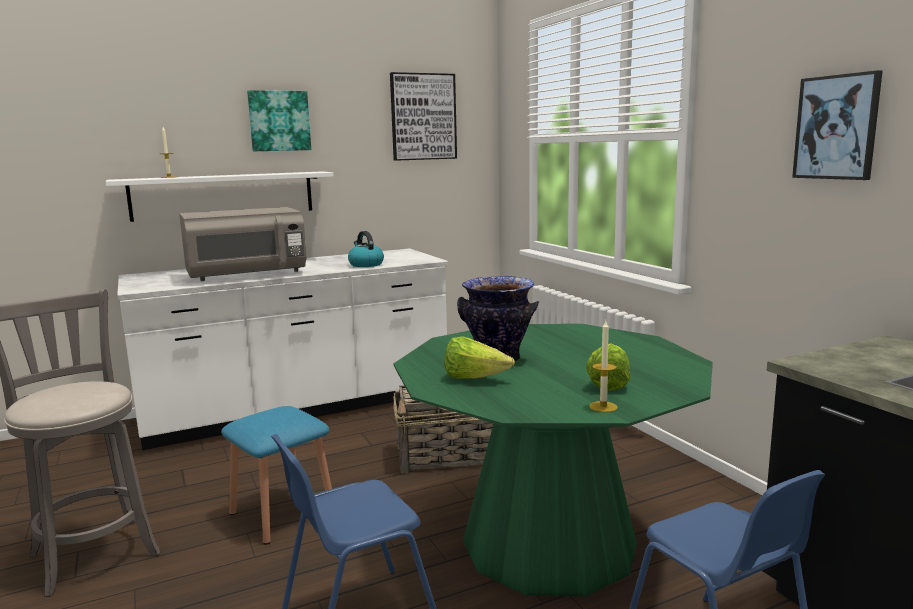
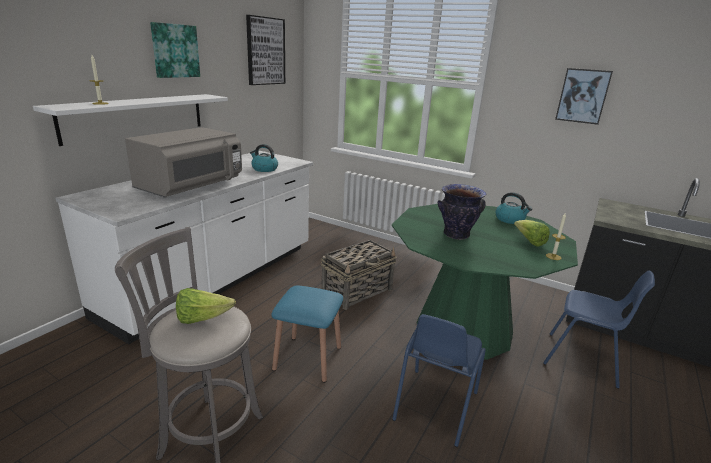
camera: 35 degrees left, 10 degrees up
(474, 378) = (470, 251): lettuce -> lettuce (202, 318)
(644, 354) = (510, 219): none -> kettle

